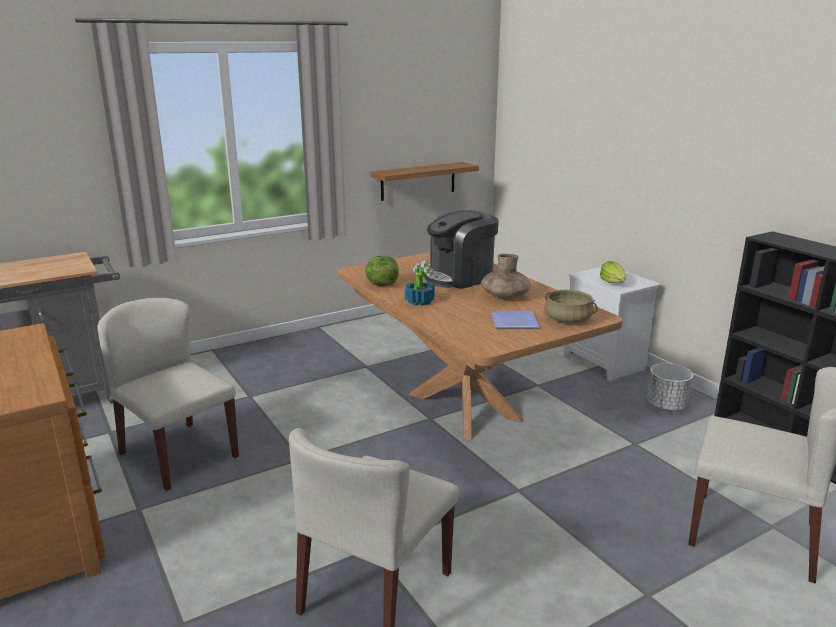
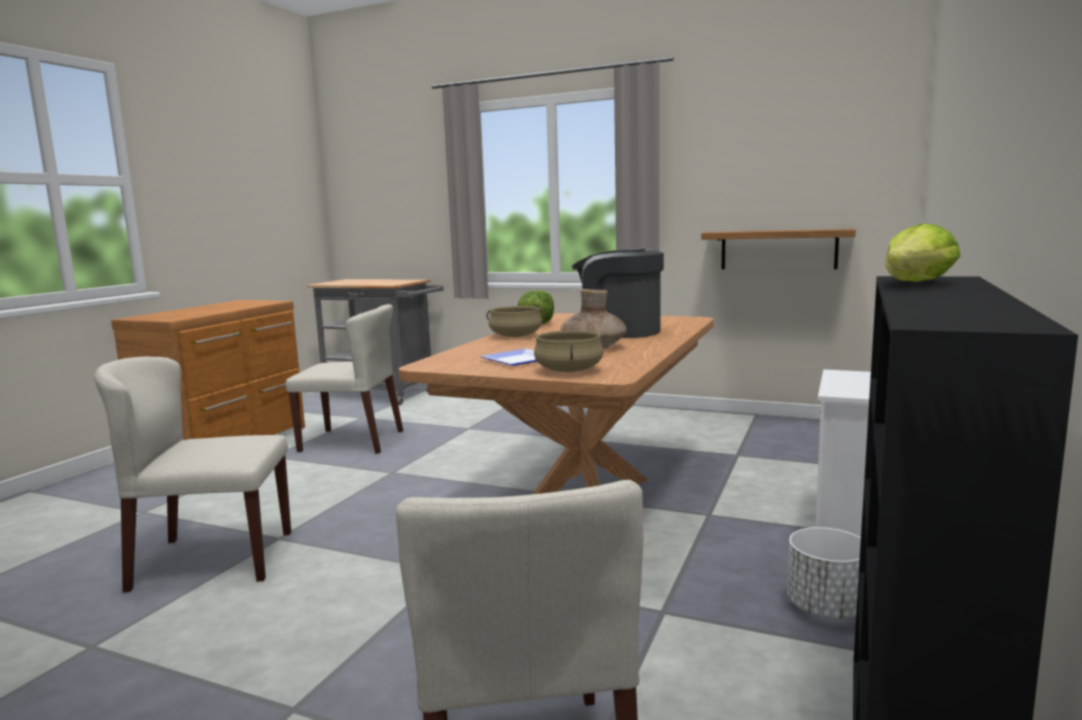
camera: 55 degrees right, 10 degrees down
(178, 455) = (353, 441): beige chair -> beige chair turned 90 degrees clockwise
(419, 301) = (516, 336): potted plant -> beige cooking pot
(613, 283) = (851, 386): lettuce -> lettuce (916, 283)

